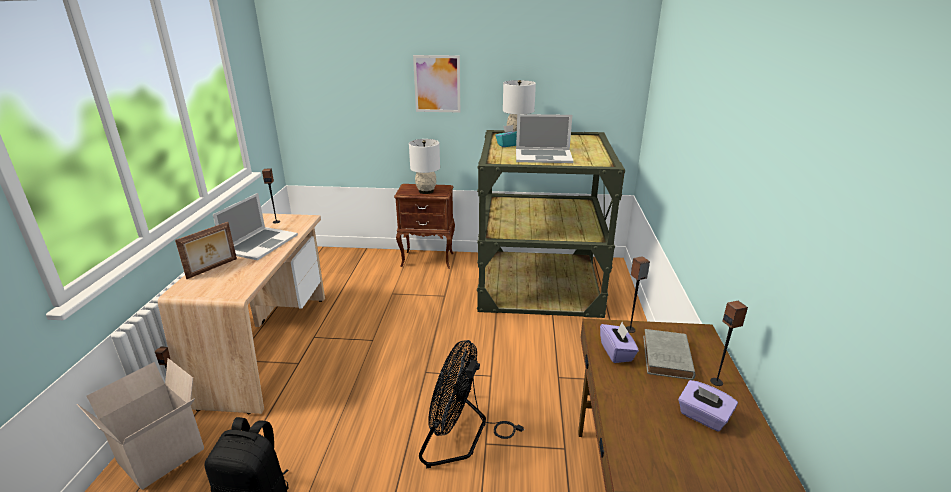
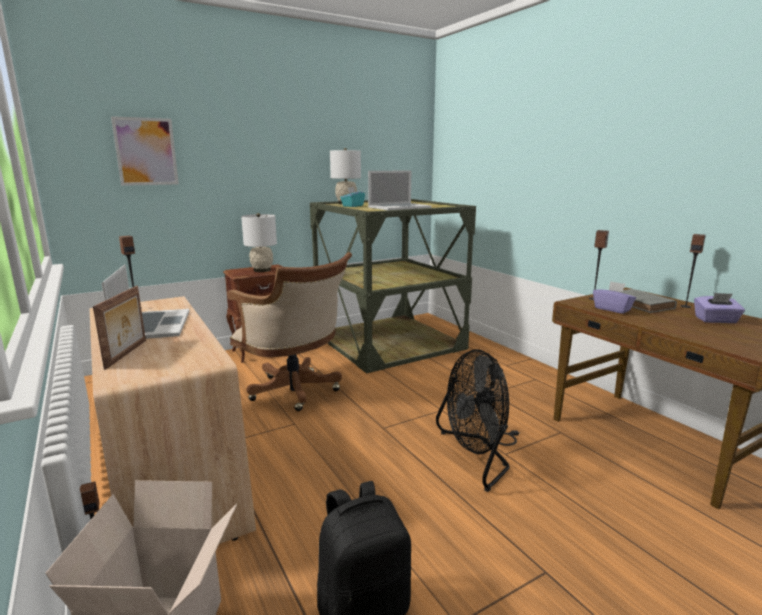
camera: 35 degrees left, 10 degrees down
(406, 310) = (297, 391): none -> office chair
(437, 84) = (256, 157): picture -> picture (146, 151)

